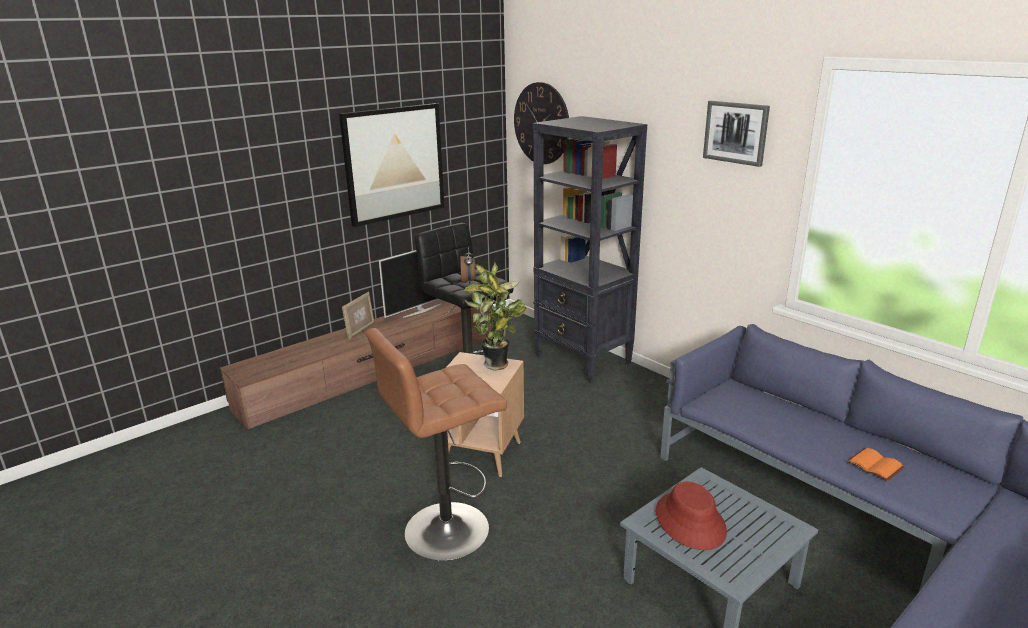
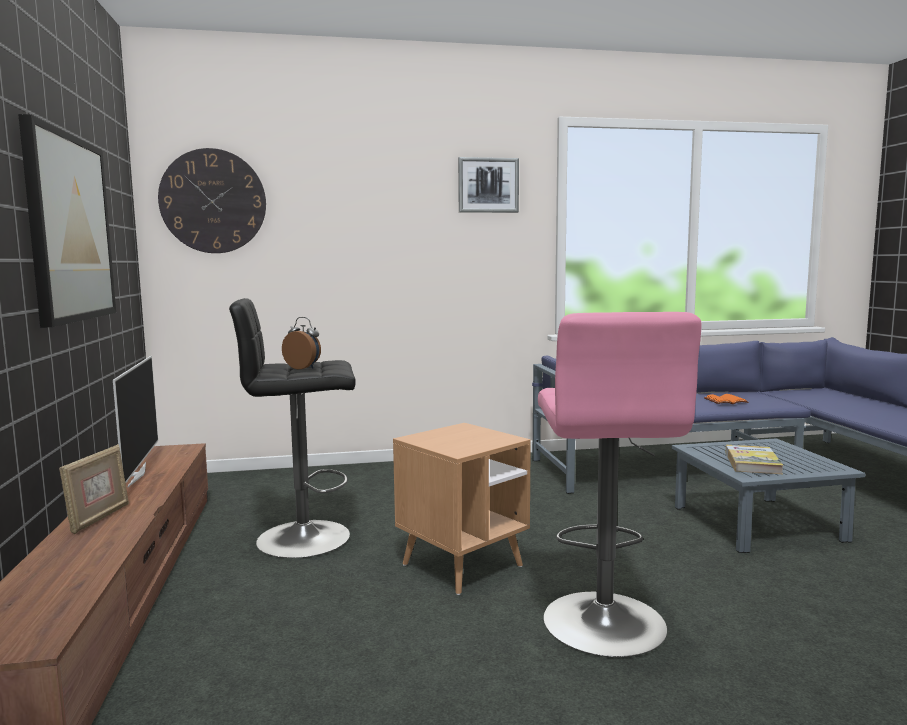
camera: 60 degrees left, 15 degrees down
(360, 331) = (99, 518): picture frame -> picture frame turned 45 degrees clockwise
(445, 530) = (603, 623): brown stool -> pink stool
(498, 366) = (461, 431): potted plant -> none
(583, 360) = (350, 476): black bookcase -> none
(690, 521) = (752, 463): red hat -> book

